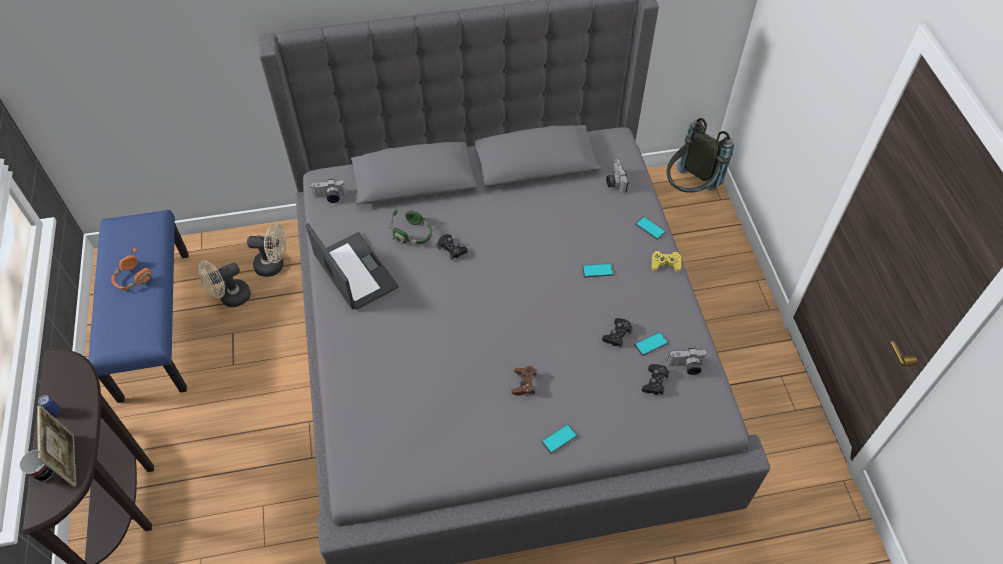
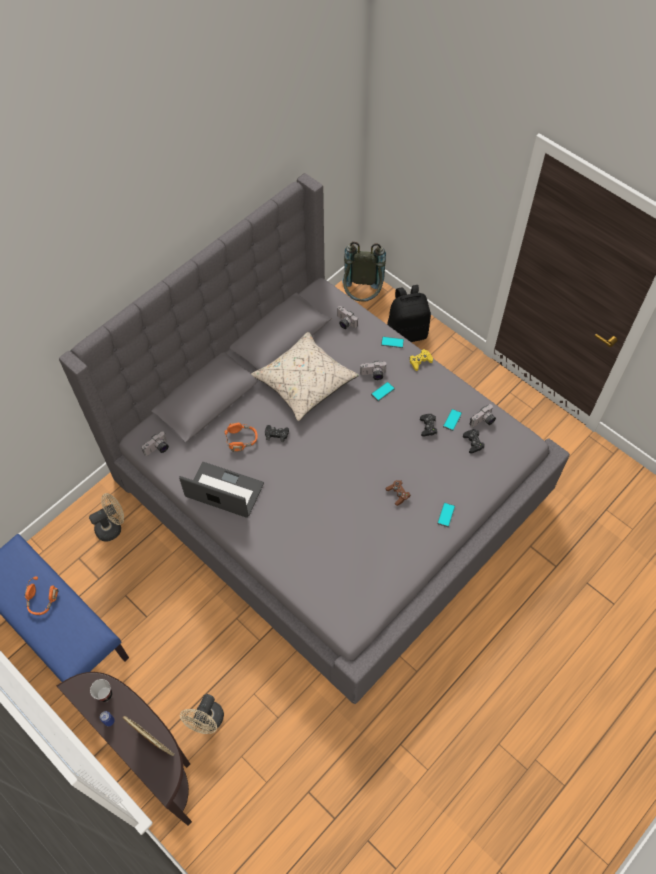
camera: 35 degrees left, 5 degrees up
(44, 473) = (143, 762): cup -> cup (105, 694)
(230, 298) = (100, 571): beige fan -> beige fan (207, 721)
(414, 234) = (242, 440): green headphones -> orange headphones
(523, 215) = (304, 382): none -> beige pillow
(601, 249) = (373, 375): none -> camera
(710, 250) = (407, 332): none -> black backpack

